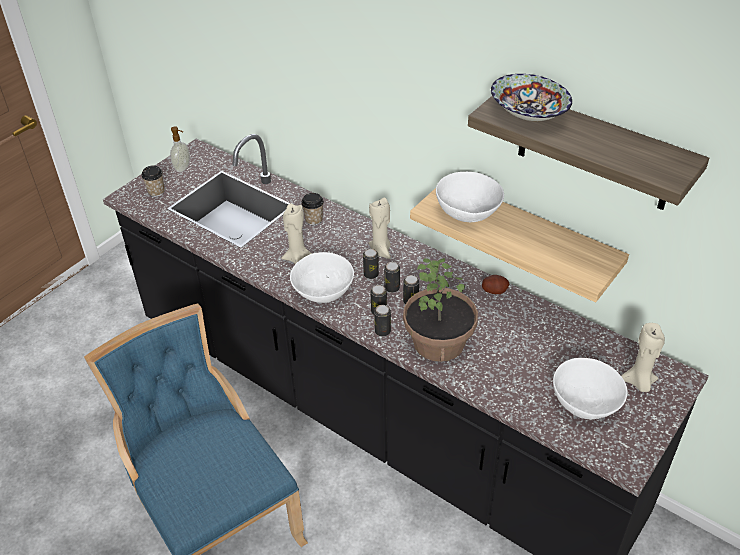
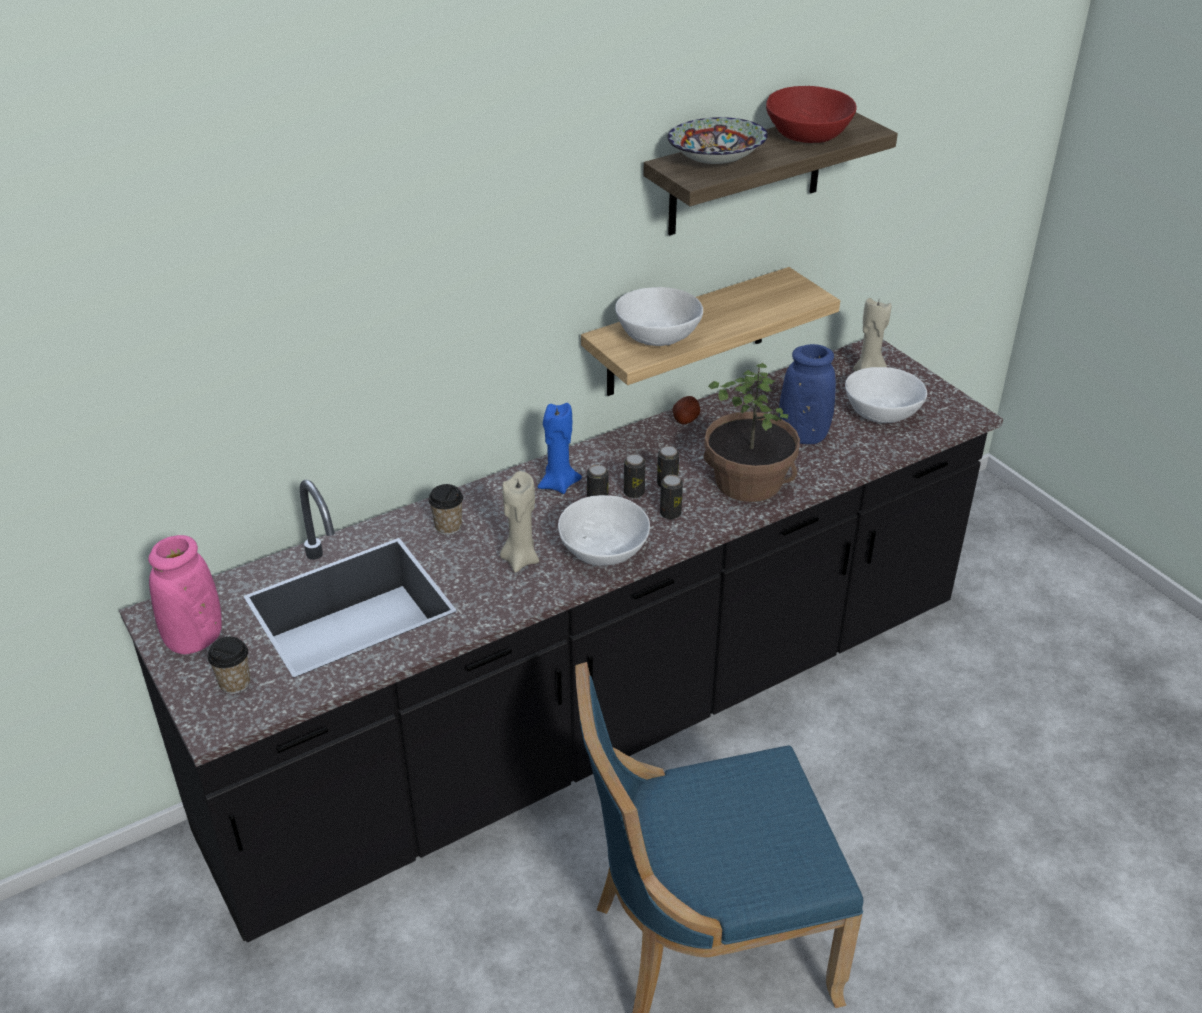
camera: 70 degrees left, 5 degrees down
(183, 168) = (195, 639): soap dispenser -> pink vase
(380, 251) = (558, 484): beige candle -> blue candle
(382, 331) = (707, 519): can -> none
(517, 360) = (803, 436): none -> blue vase
(621, 148) = (808, 136): none -> red bowl

